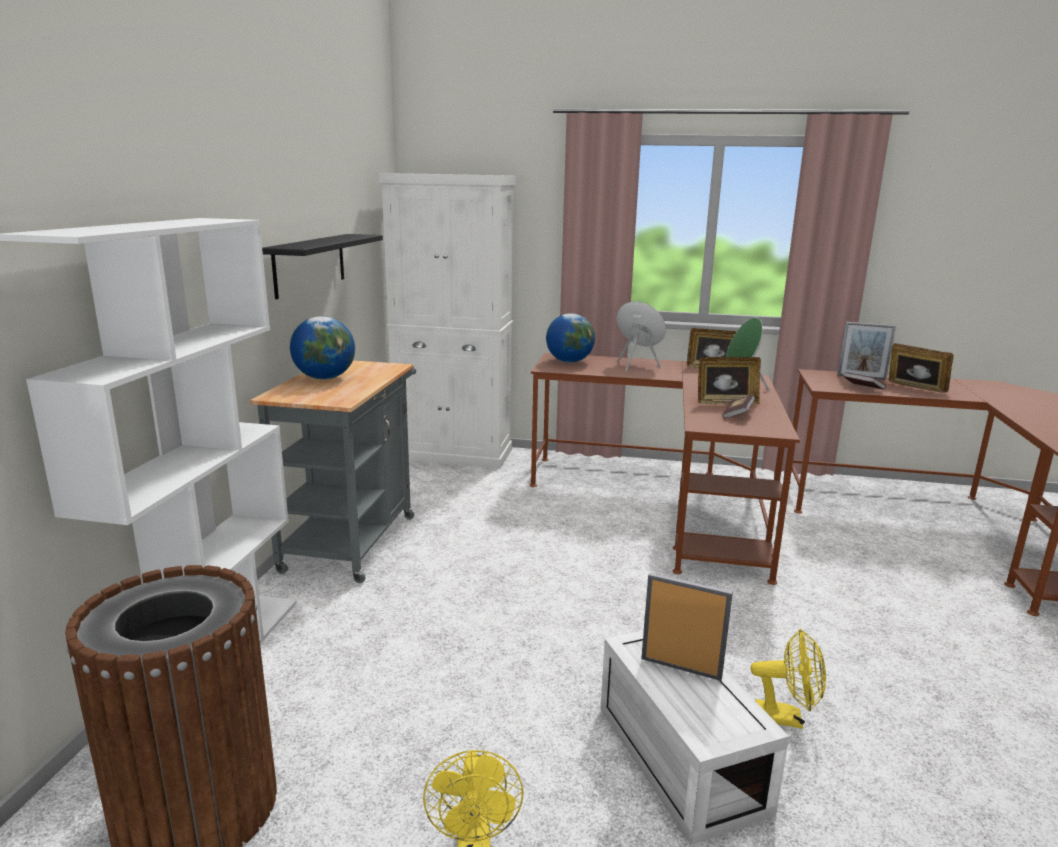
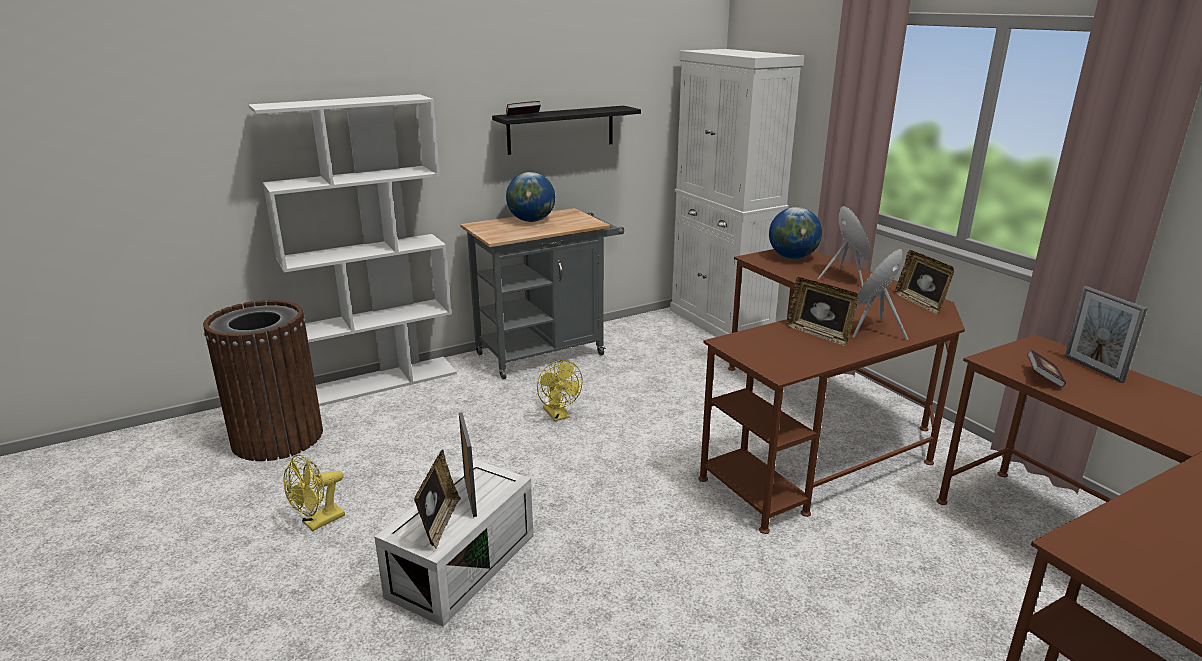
camera: 50 degrees right, 5 degrees up
(737, 415) = (793, 346): book -> book (523, 116)
(786, 717) = (562, 599): yellow fan -> yellow fan (558, 415)
(915, 389) = (1127, 404): picture frame -> picture frame (439, 523)

